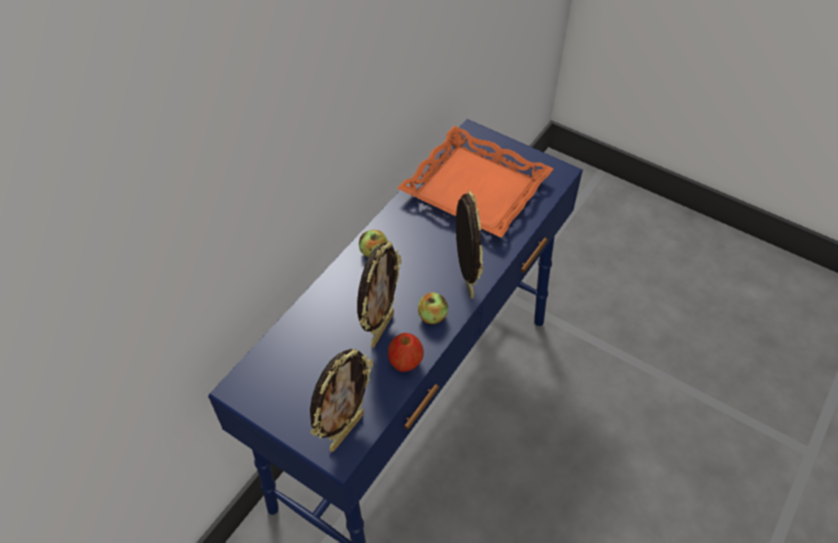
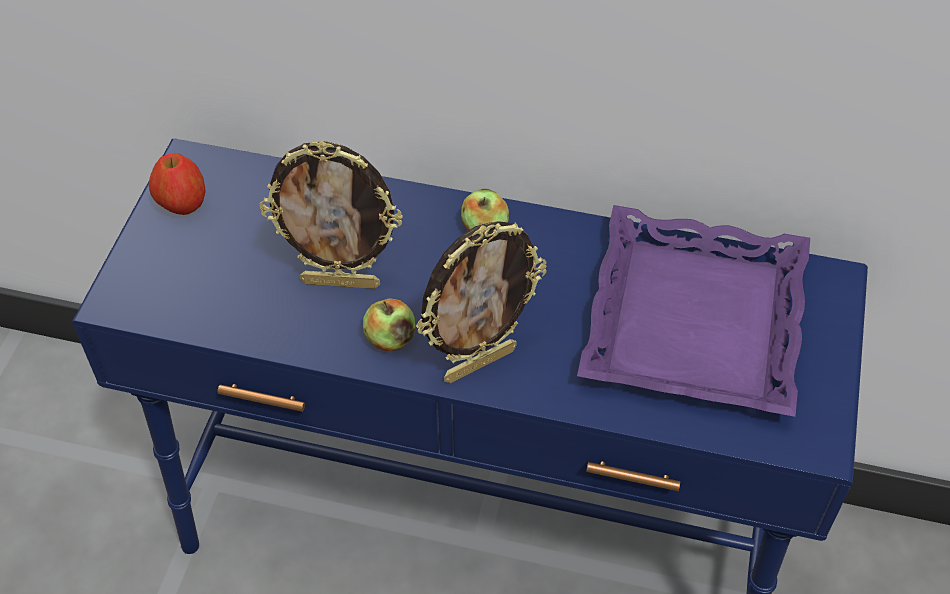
camera: 70 degrees right, 0 degrees up
(345, 430) = (154, 296): picture frame -> none
(405, 363) = (290, 330): apple -> apple (183, 205)
(476, 188) = (696, 322): orange tray -> purple tray

